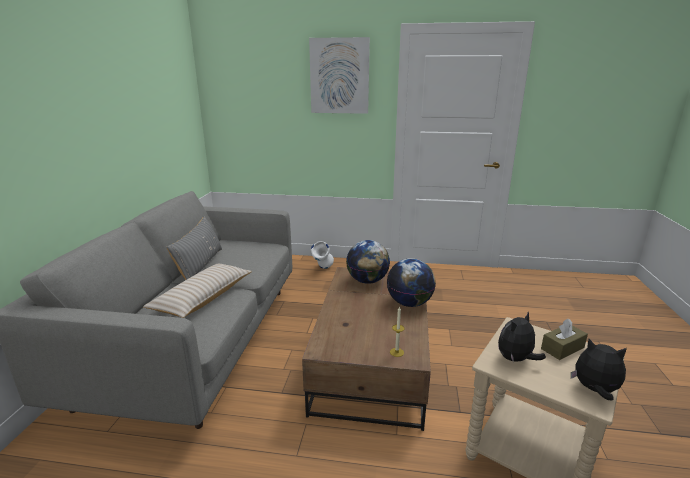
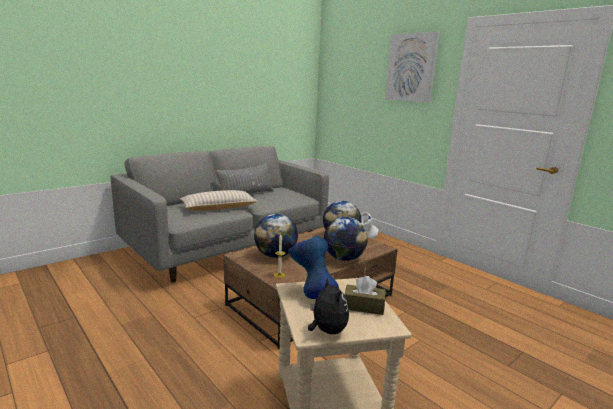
camera: 40 degrees right, 5 degrees down
(352, 331) = (275, 255): none -> globe
(516, 359) = (312, 294): plush toy -> blue vase

